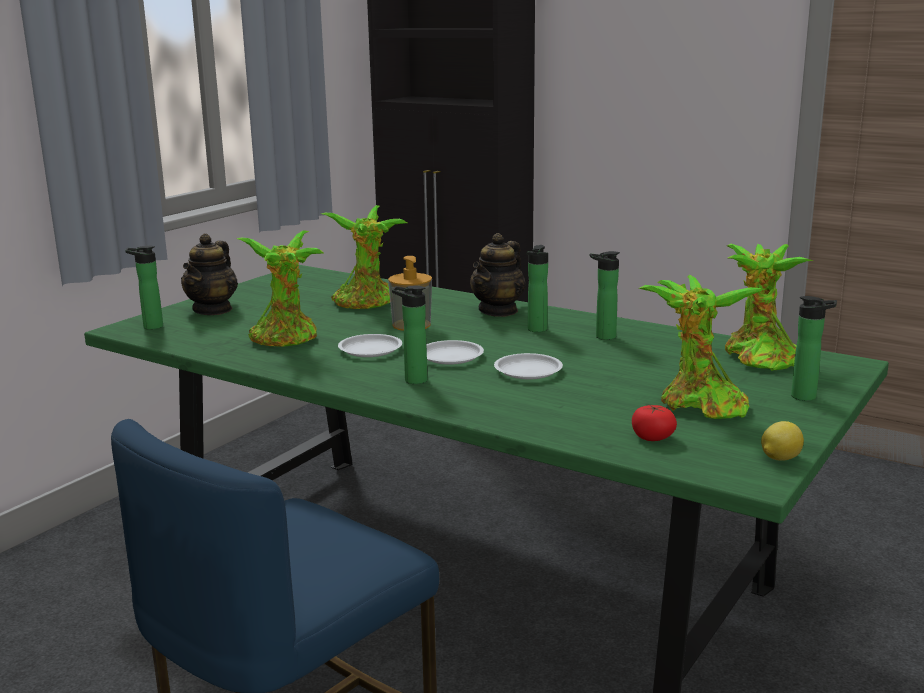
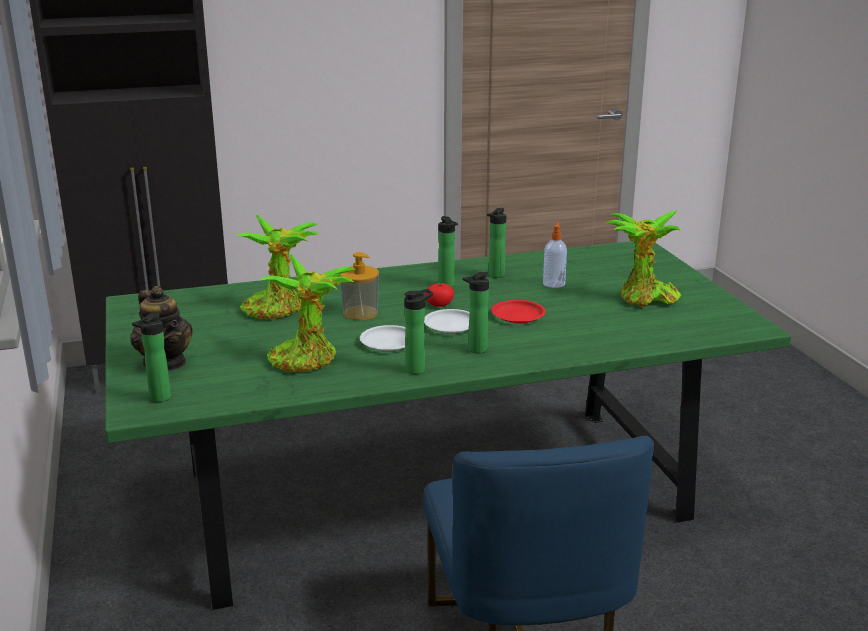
camera: 50 degrees left, 5 degrees up
(498, 311) = (385, 280): teapot -> none
(527, 371) = (517, 315): white plate -> red plate
(642, 360) = (554, 283): none -> soap dispenser
(652, 437) = (671, 326): tomato -> tomato (439, 304)
(758, 357) = (597, 258): potted plant -> none
(779, 458) = (739, 312): lemon -> none
(807, 397) = (672, 274): bottle -> bottle (418, 369)

